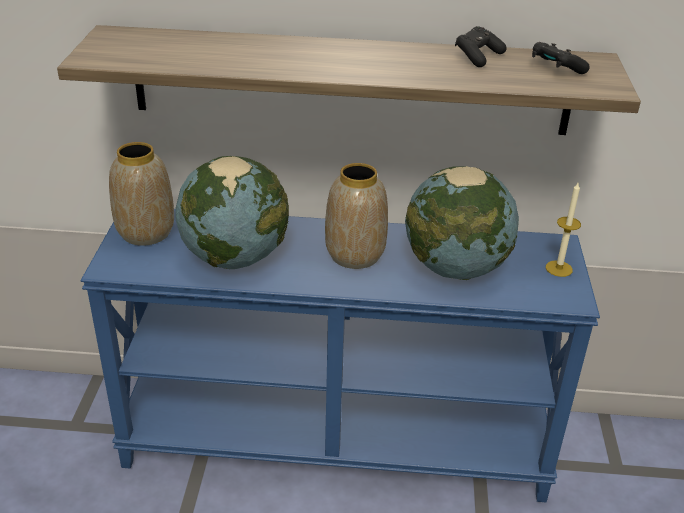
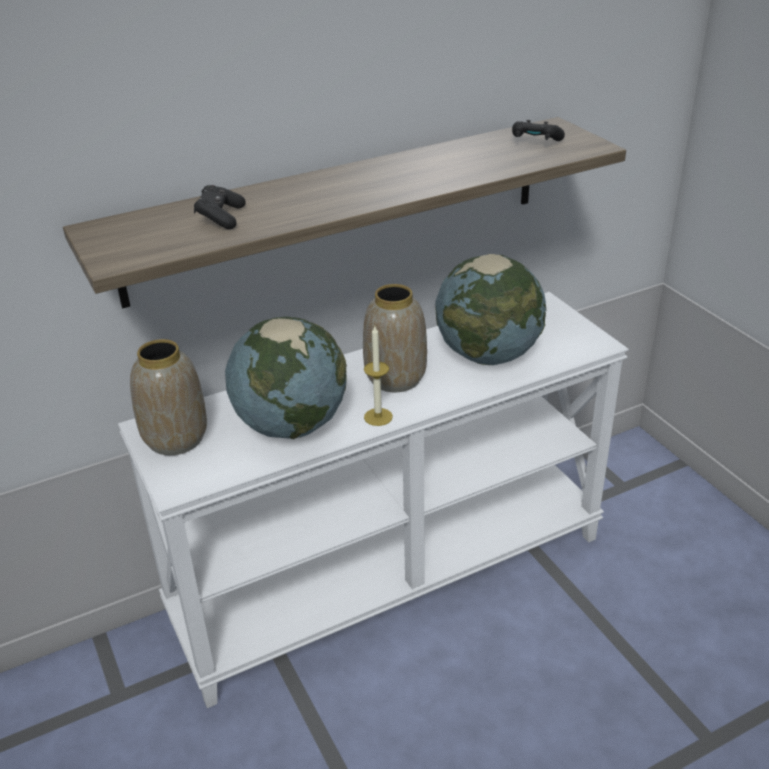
camera: 30 degrees left, 0 degrees up
(337, 439) = (390, 575): blue console table -> white console table
(478, 57) = (464, 150): black game controller -> black game controller (220, 218)
(559, 268) = (564, 323): candle -> candle (378, 417)

